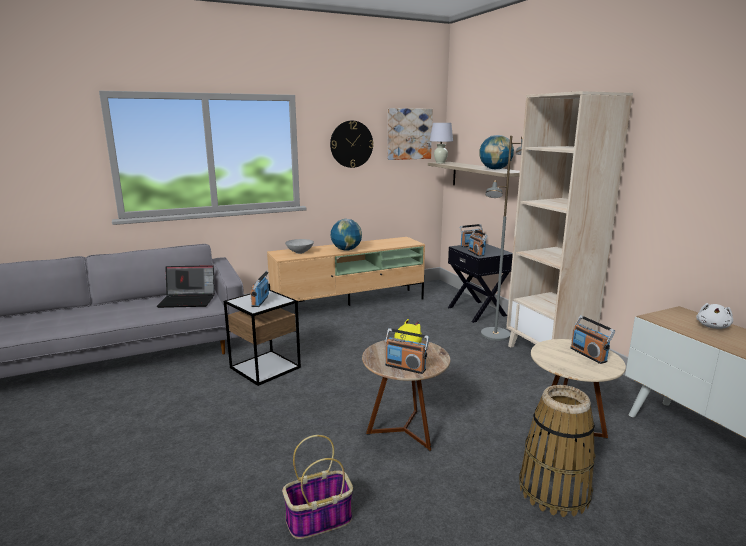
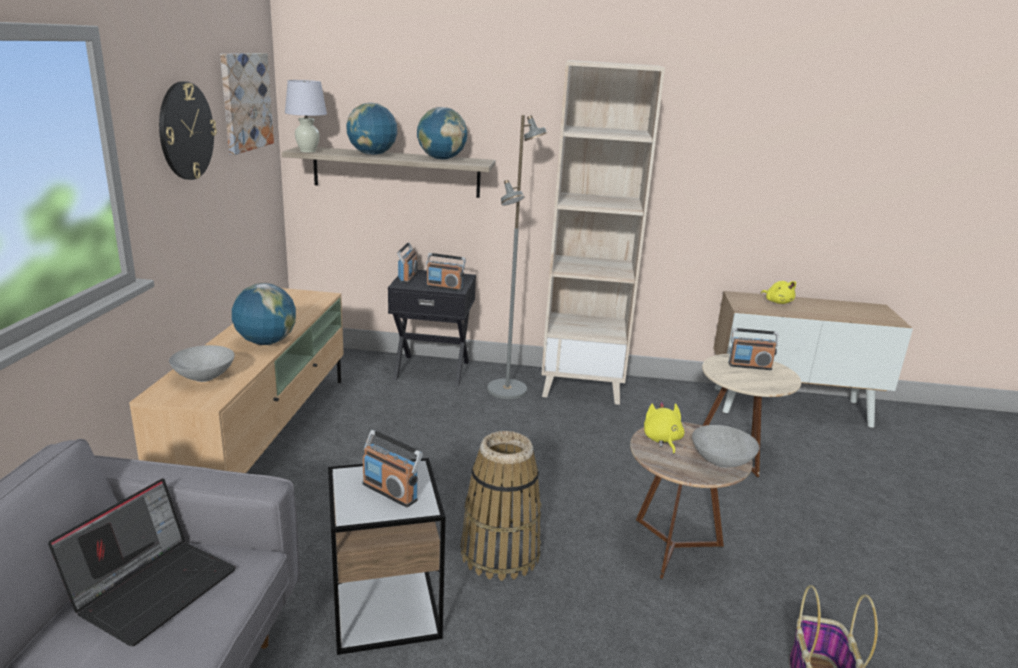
camera: 60 degrees left, 5 degrees up
(405, 367) = (721, 461): radio -> grey bowl
(465, 165) = (372, 154): none -> globe
(554, 491) = (820, 507): basket -> basket (500, 553)
(713, 326) = (777, 302): white plush toy -> yellow plush toy

